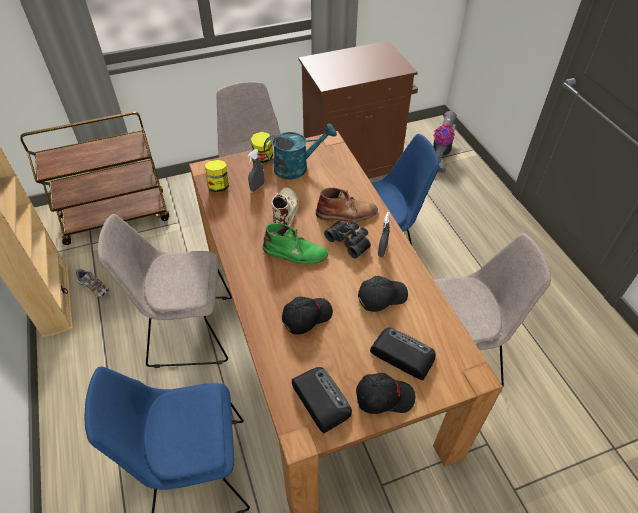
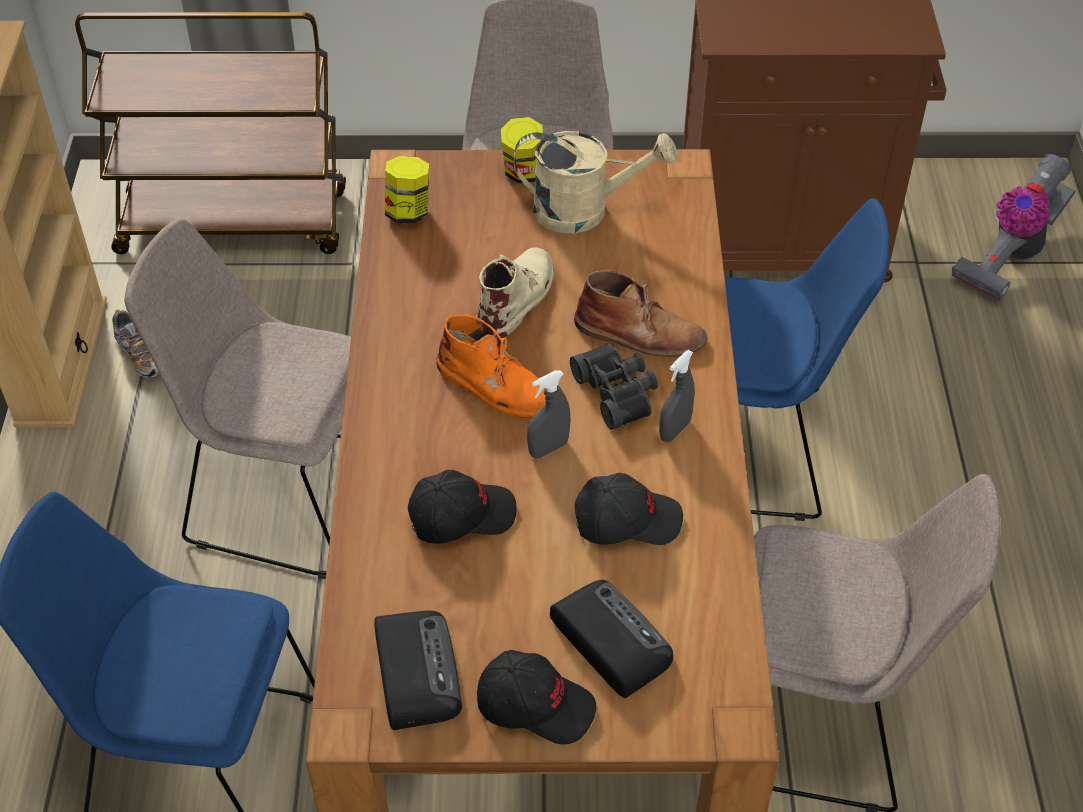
camera: 20 degrees right, 0 degrees up
(257, 187) = (483, 232): grey spray bottle -> grey spray bottle (548, 448)
(295, 253) = (498, 387): green boot -> orange boot
(297, 167) = (584, 210): turquoise watering can -> beige watering can

